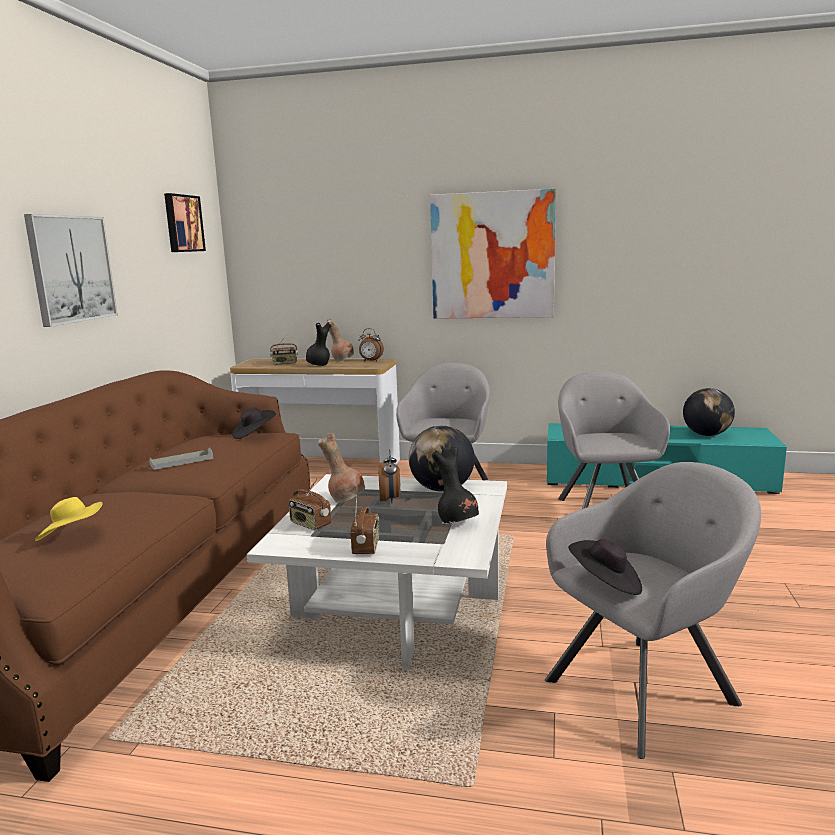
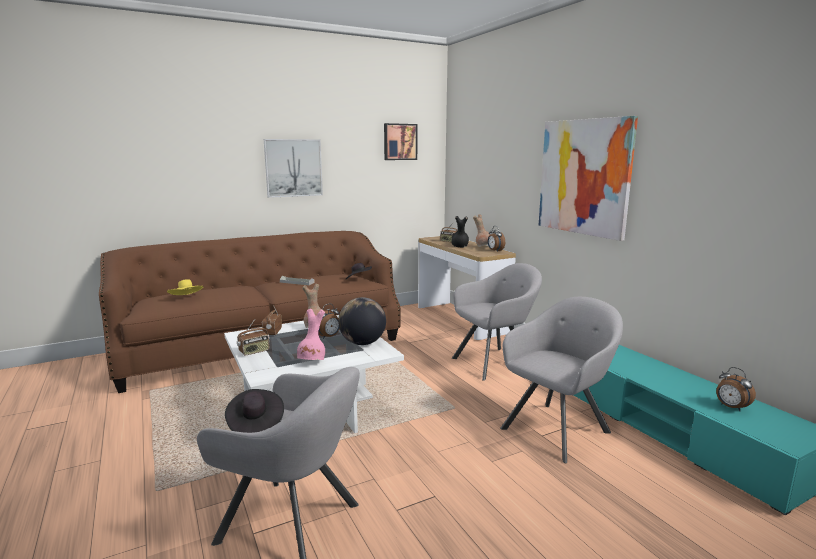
camera: 50 degrees right, 0 degrees up
(457, 522) = (312, 361): black vase -> pink vase
(706, 434) = (731, 407): globe -> alarm clock

